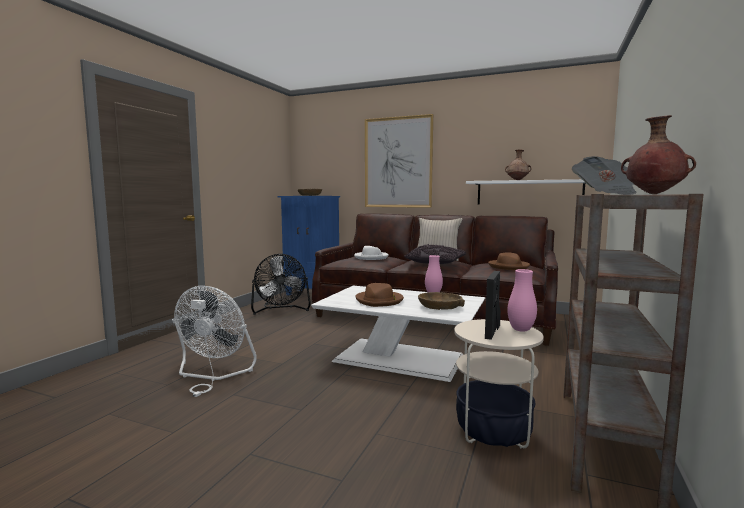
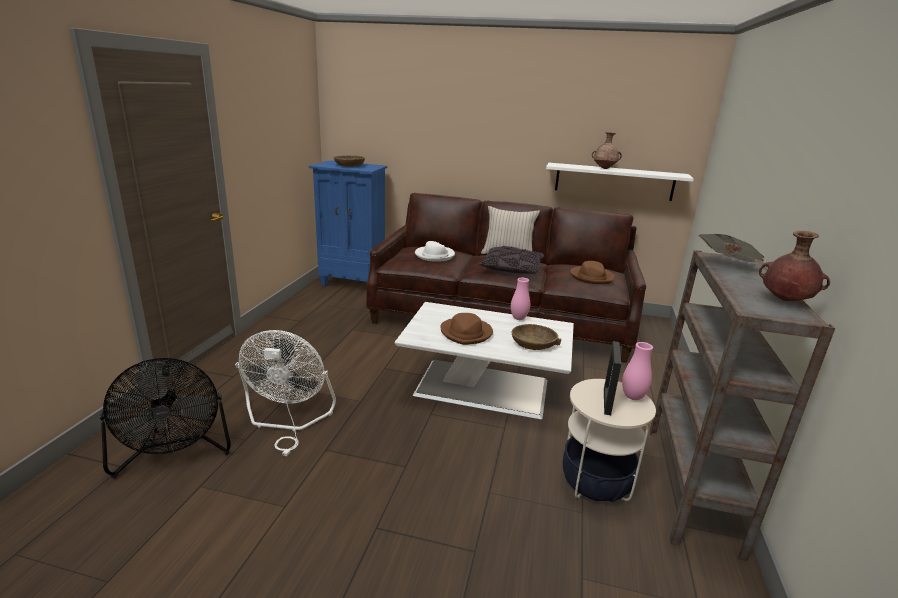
camera: 10 degrees left, 15 degrees up
(279, 310) = (323, 312): black fan -> black fan (169, 452)
(398, 162) = (462, 130): picture -> none

